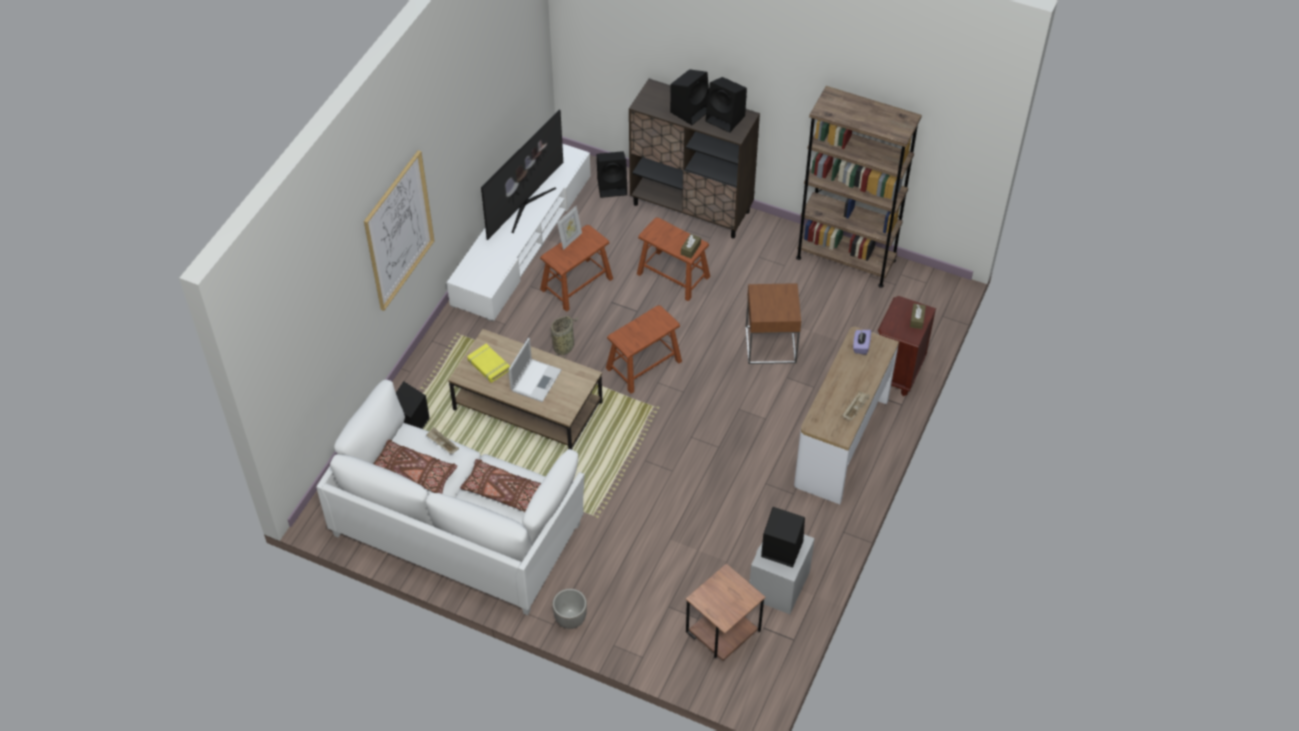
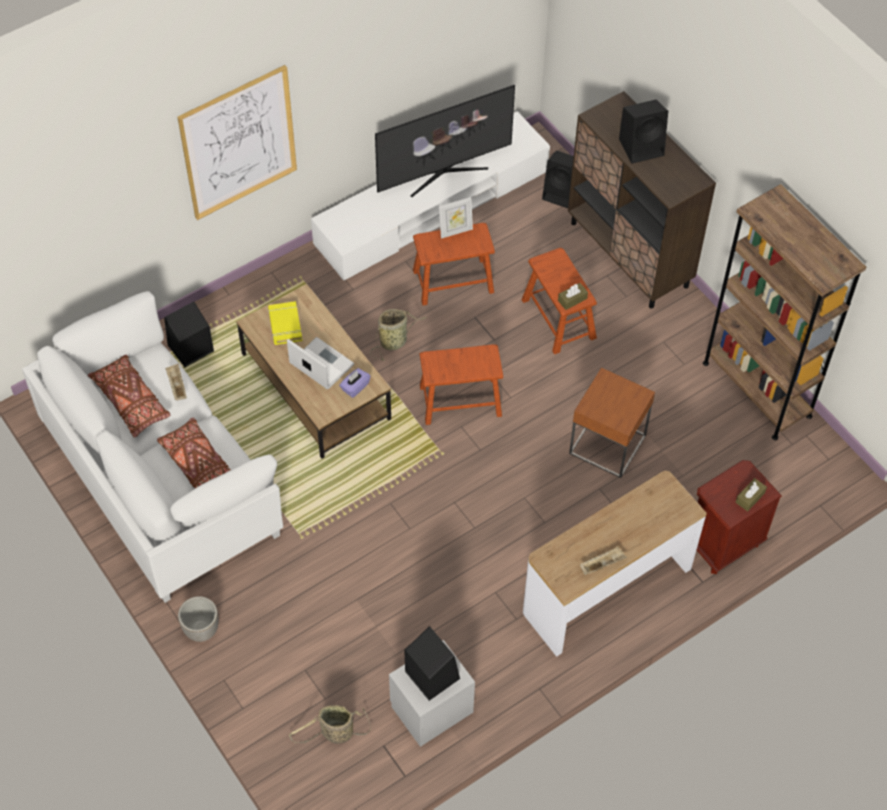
camera: 30 degrees right, 5 degrees up
(536, 379) = (320, 363): laptop -> laptop turned 105 degrees counterclockwise
(723, 638) = (335, 733): brown side table -> basket
(726, 119) = (674, 173): black speaker -> none
(860, 346) = (660, 497): purple tissue box -> purple tissue box (355, 387)

